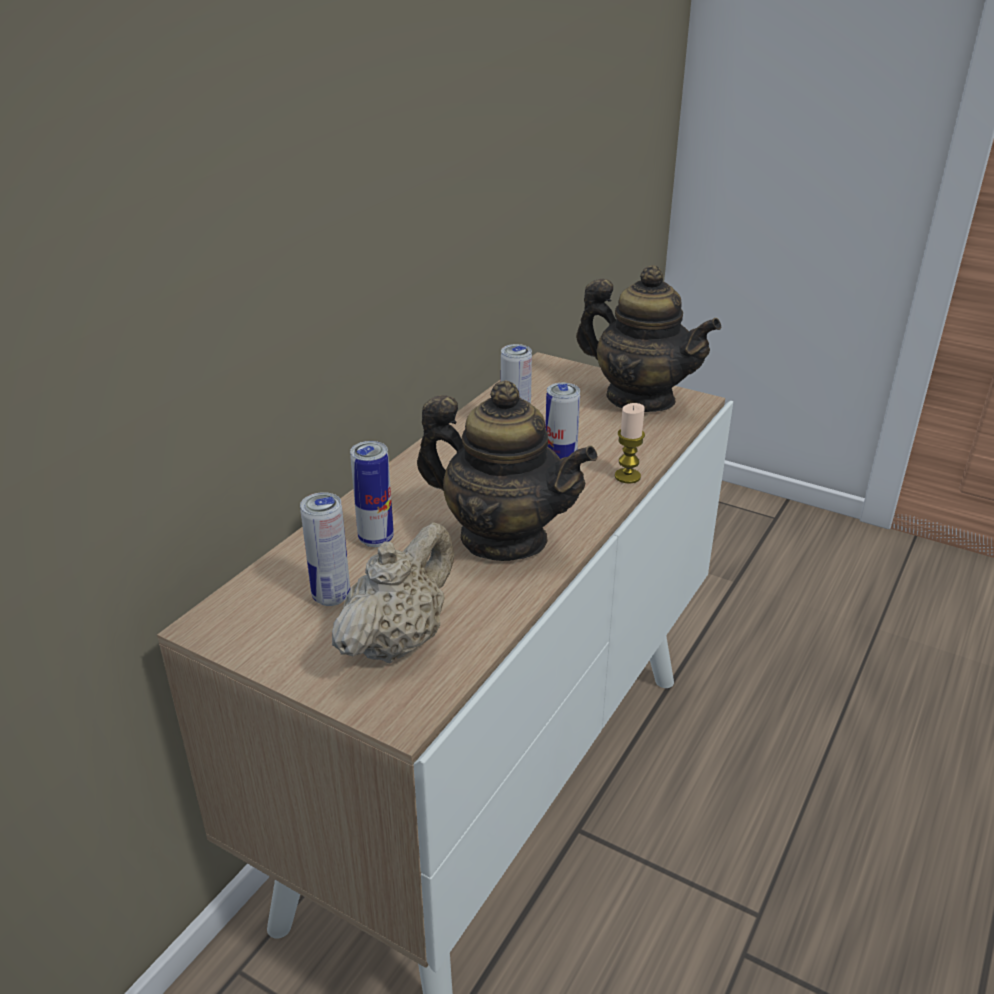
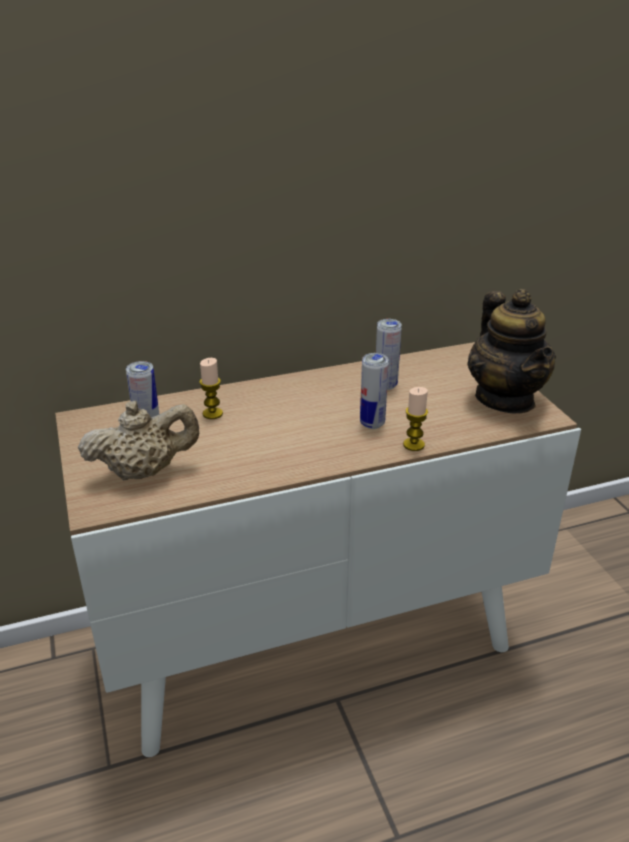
camera: 40 degrees right, 0 degrees up
(376, 539) = (212, 414): can -> candle
(503, 538) = (279, 446): teapot -> none

